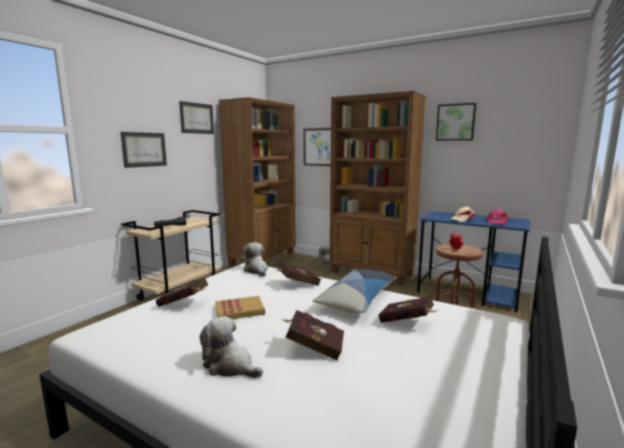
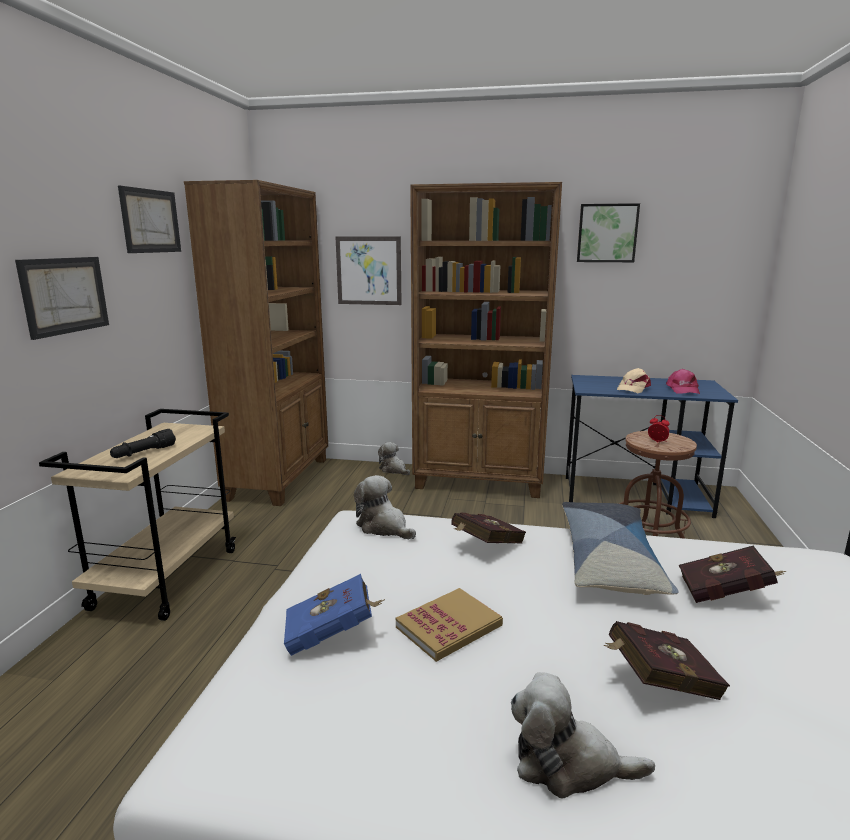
camera: 20 degrees left, 5 degrees up
(185, 304) = (333, 634): red book -> blue book

